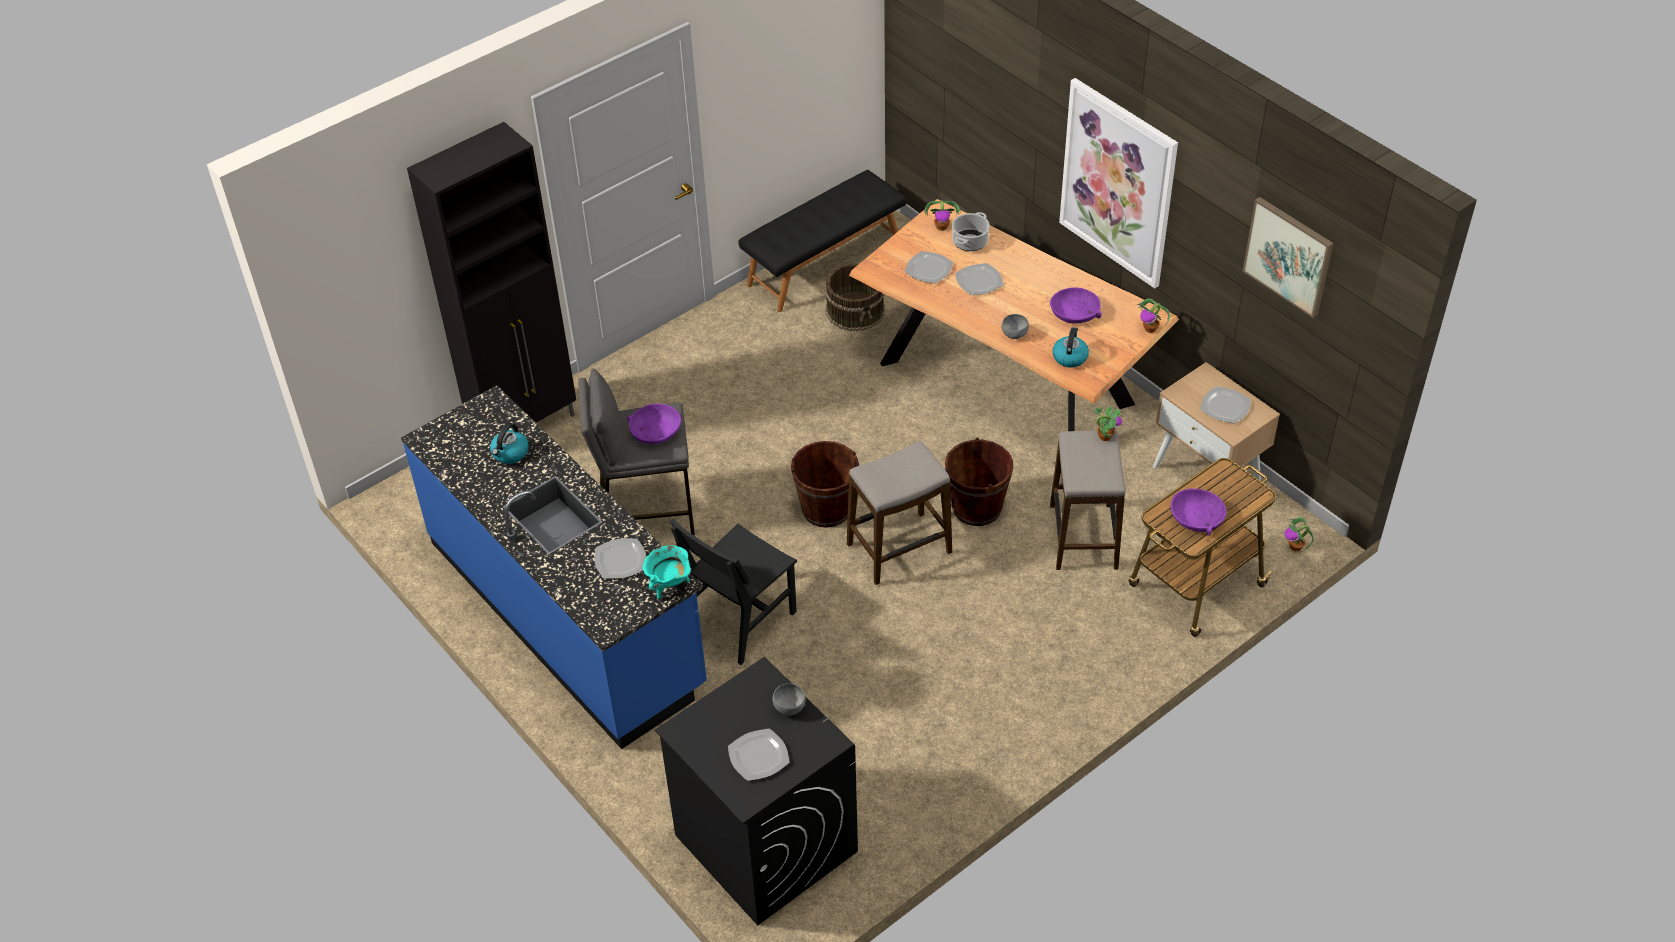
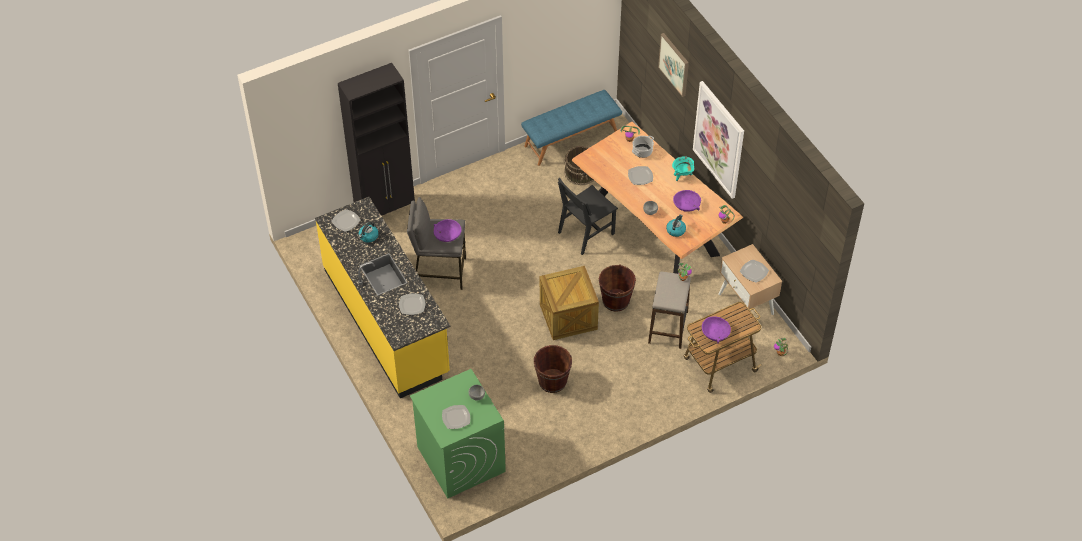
camera: 10 degrees right, 5 degrees up
(567, 613) = (387, 321): blue counter -> yellow counter
(669, 585) = (433, 322): turquoise cooking pot -> turquoise cooking pot (682, 175)
(740, 620) = (475, 341): black chair -> black chair (586, 233)
(764, 843) = (460, 459): black washing machine -> green washing machine
(824, 263) = (571, 139): black bench -> blue bench
(826, 509) = (535, 287): brown bucket -> brown bucket (552, 381)
(899, 549) = (568, 316): stool -> crate
(928, 269) = (614, 164): plate -> plate (345, 221)
(1288, 256) = (787, 204): picture -> picture (674, 64)

